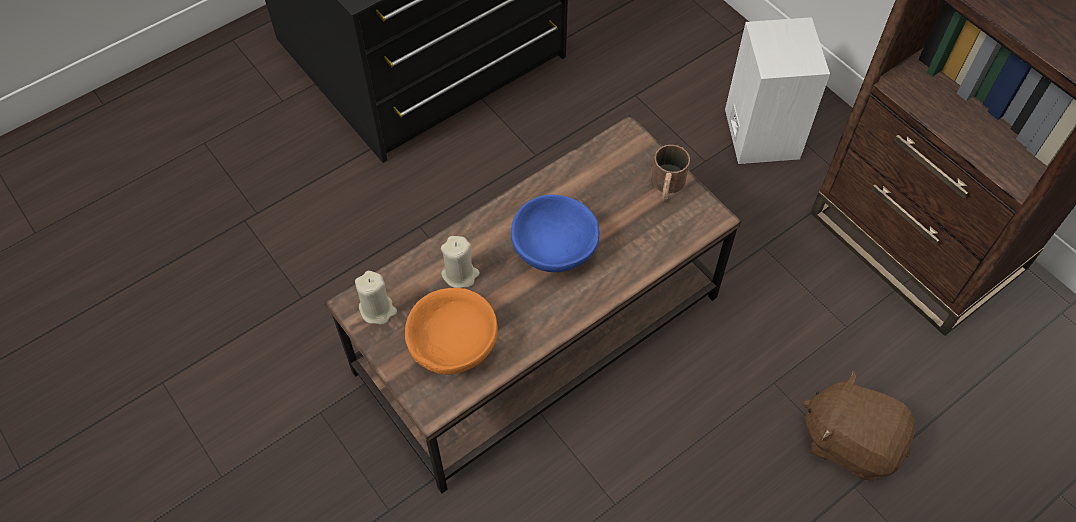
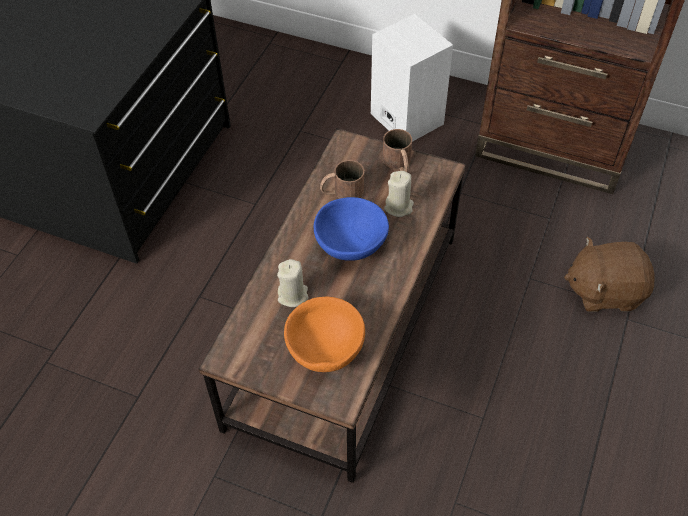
camera: 30 degrees left, 5 degrees down
(377, 309) = (246, 352): beige candle -> beige candle (399, 207)
(585, 188) = (342, 192): none -> brown mug

